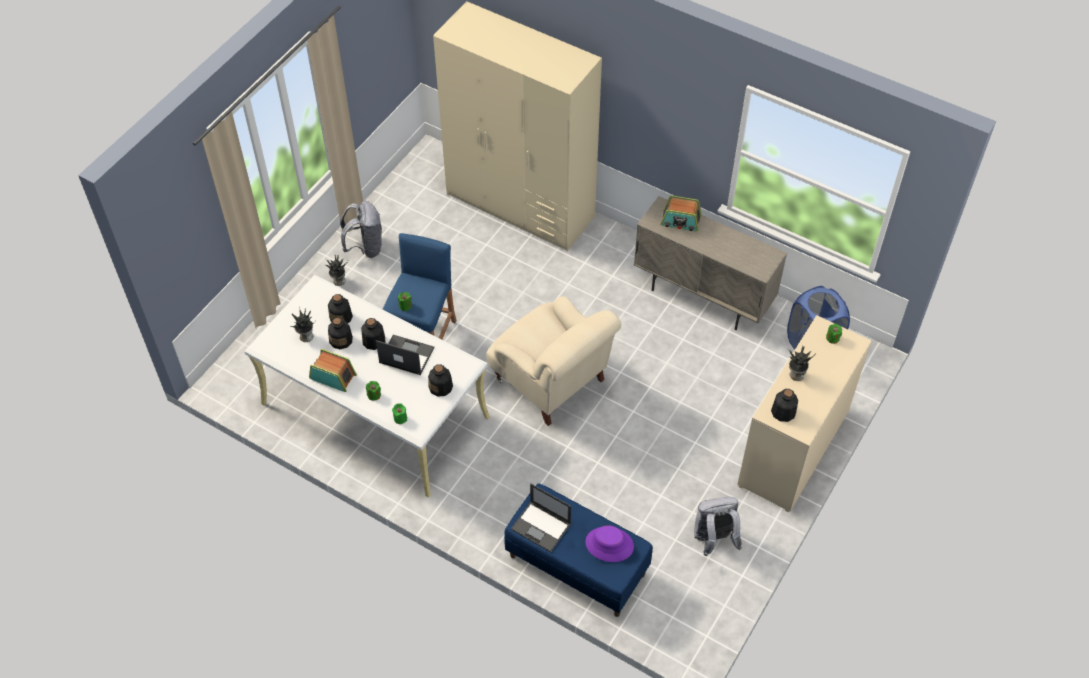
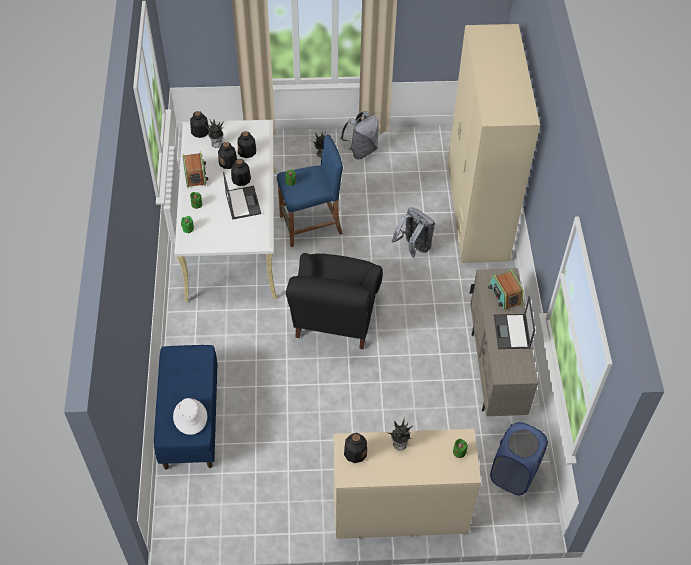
camera: 55 degrees right, 0 degrees up
(441, 387) = (231, 236): bottle -> bottle (200, 131)
(541, 527) = (177, 367): laptop -> laptop (512, 332)
(551, 382) = (335, 318): beige armchair -> black armchair
(609, 545) = (190, 417): purple hat -> white hat
(714, 539) = (273, 498): grey backpack -> grey backpack (414, 247)

